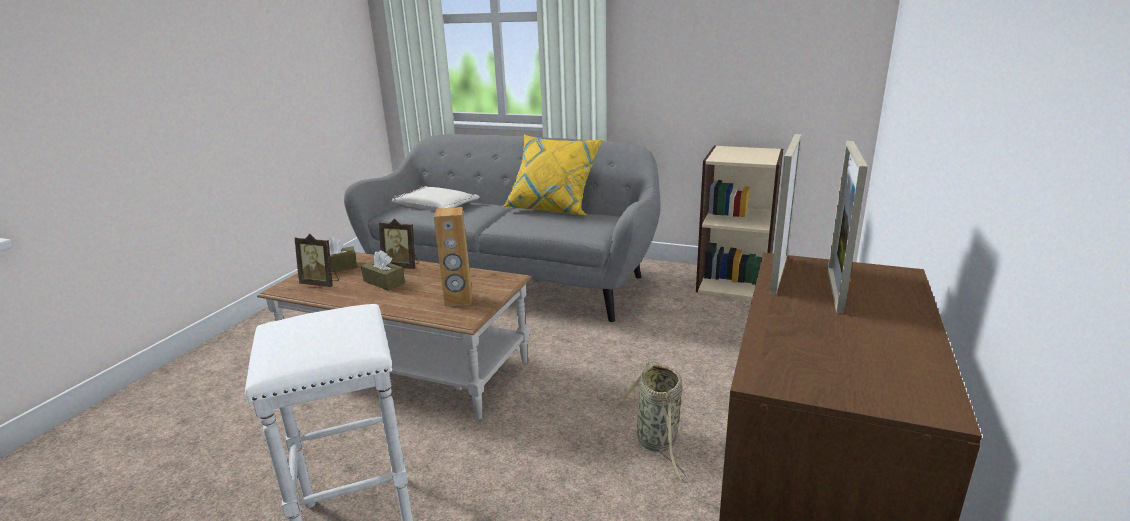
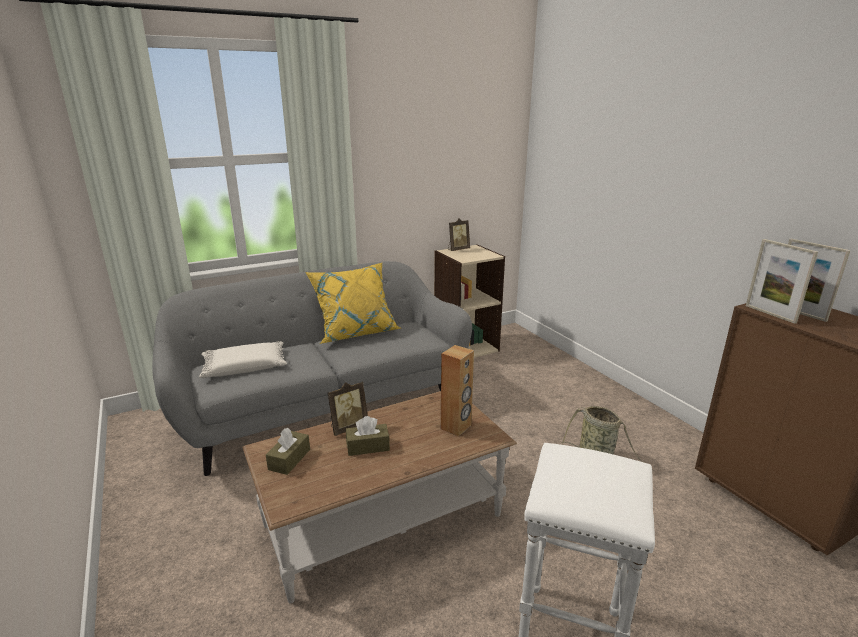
camera: 50 degrees left, 0 degrees up
(321, 283) = (314, 479): picture frame -> picture frame (457, 249)

